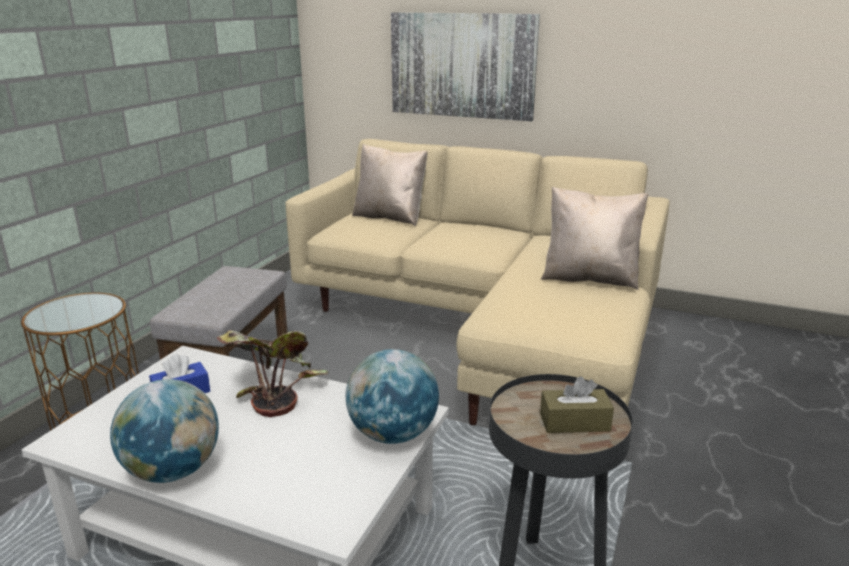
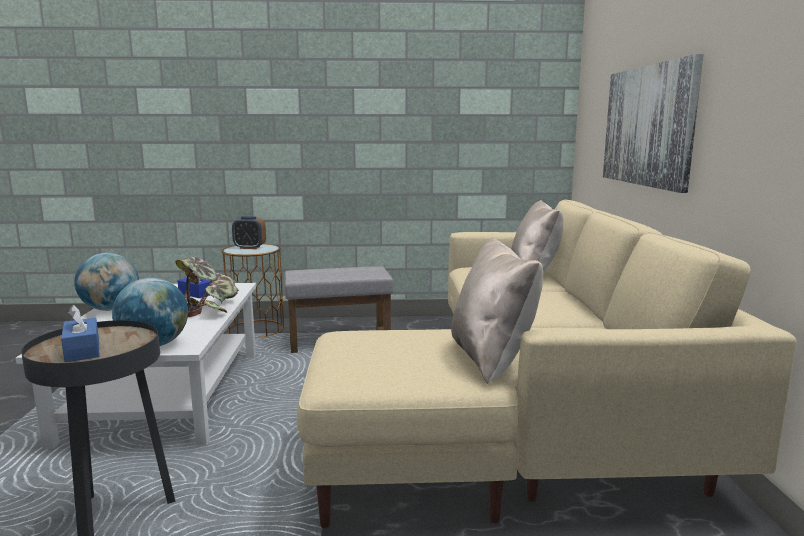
camera: 65 degrees right, 10 degrees down
(66, 311) = (250, 247): none -> alarm clock
(574, 422) = (82, 350): brown tissue box -> blue tissue box

